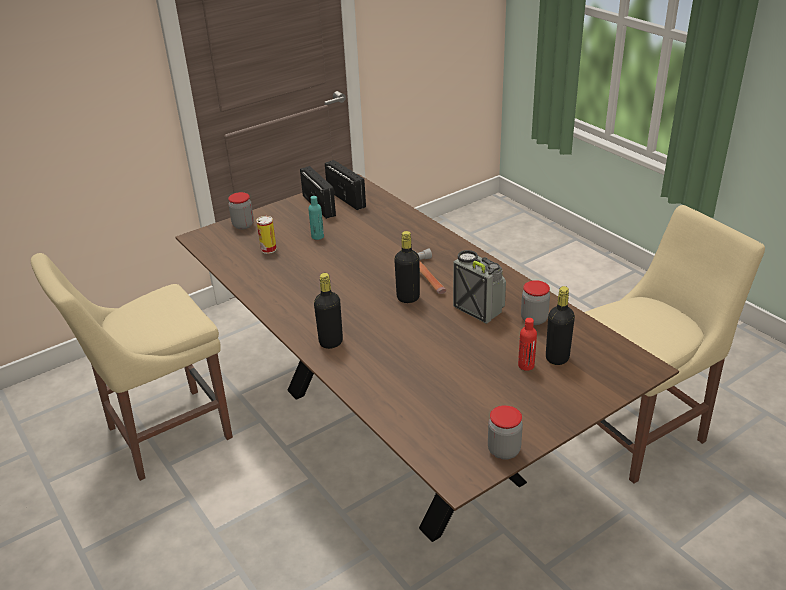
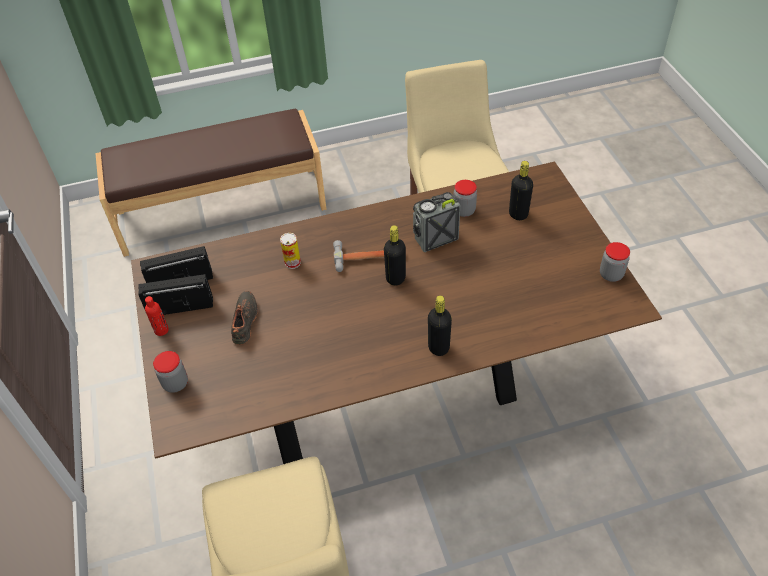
camera: 70 degrees left, 15 degrees up
(268, 249) = (245, 368): can -> can (292, 262)
(317, 236) = (246, 321): turquoise bottle -> black shoe
(526, 365) = (520, 233): red bottle -> red bottle (161, 330)
(552, 265) = (221, 209): none -> brown bench

